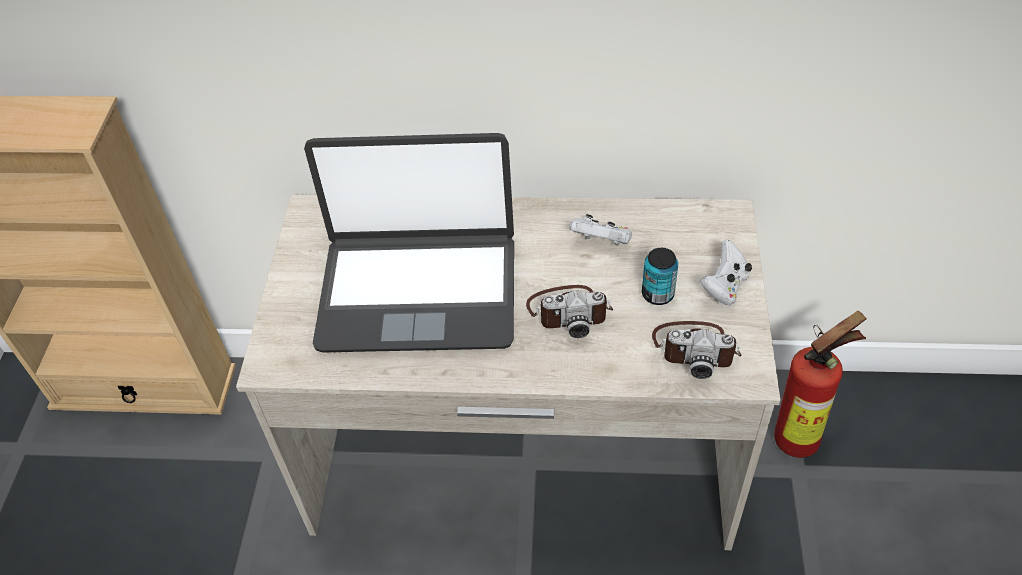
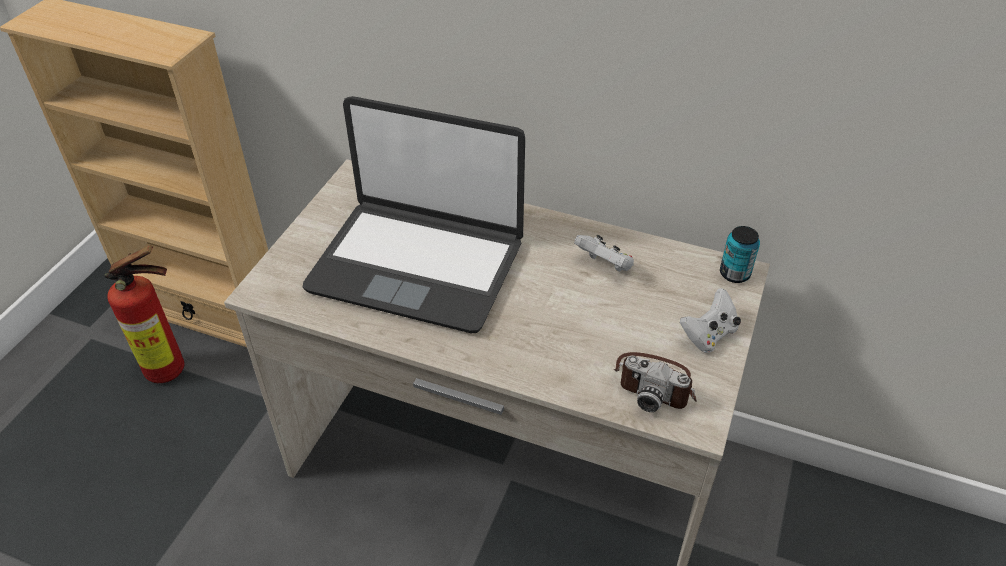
camera: 15 degrees right, 5 degrees down
(569, 311) = (547, 317): camera -> none
(657, 294) = (639, 324): can -> can (734, 274)
(802, 438) = (782, 528): fire extinguisher -> fire extinguisher (172, 370)

